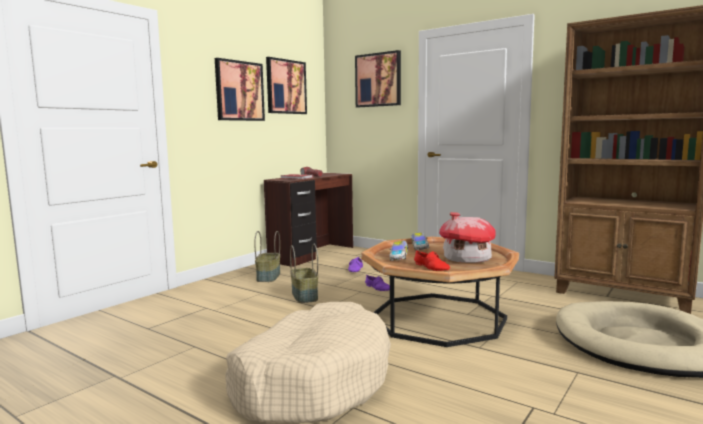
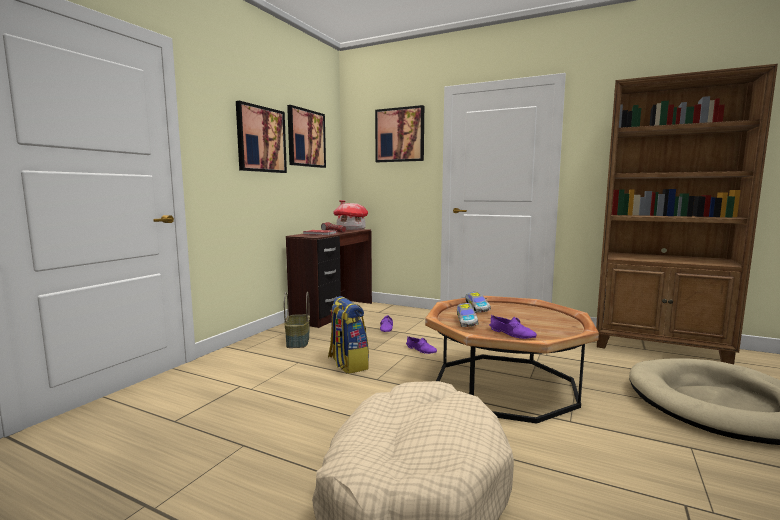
camera: 10 degrees left, 0 degrees up
(304, 296) = (347, 364): basket -> backpack
(432, 267) = (512, 333): red shoe -> purple shoe
(466, 259) = (538, 322): toy house -> toy house (350, 229)

